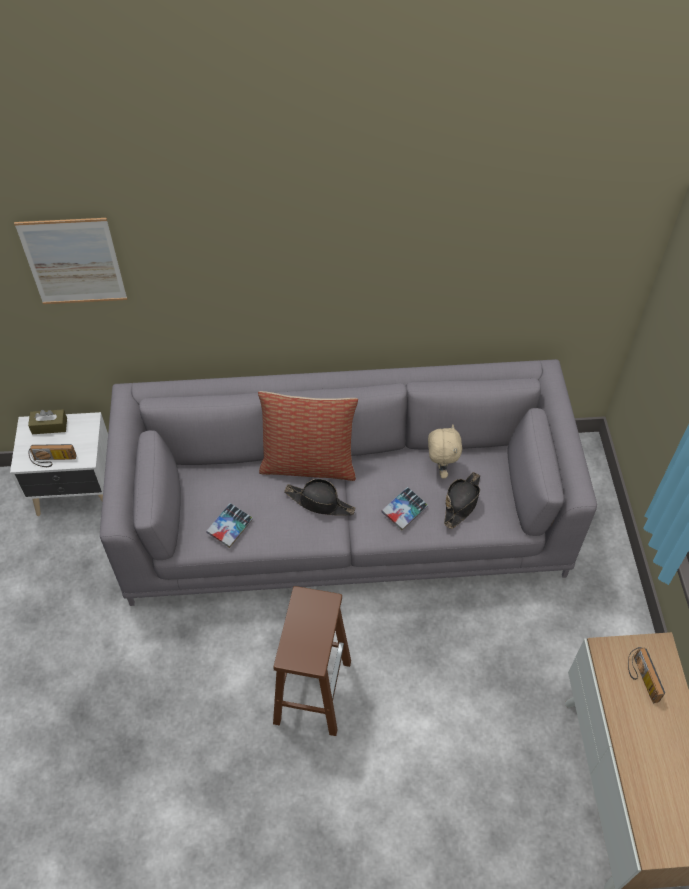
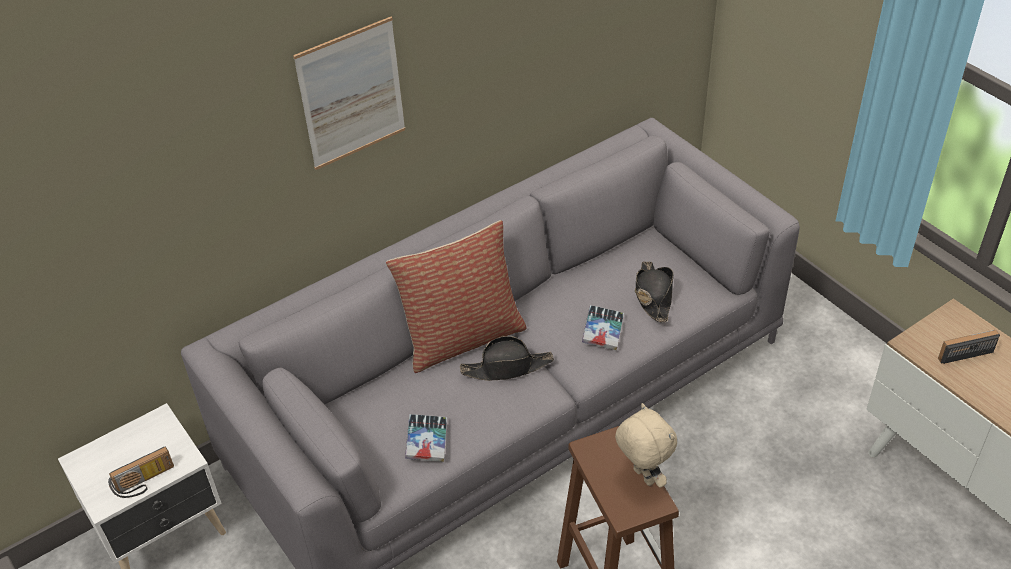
camera: 30 degrees left, 10 degrees down
(49, 426) = (109, 448): brown tissue box -> none
(73, 262) = (112, 174): picture -> picture (351, 94)
(440, 468) = (605, 276): beige plush toy -> beige plush toy (642, 477)
(640, 678) = (964, 351): radio -> radio turned 120 degrees clockwise

